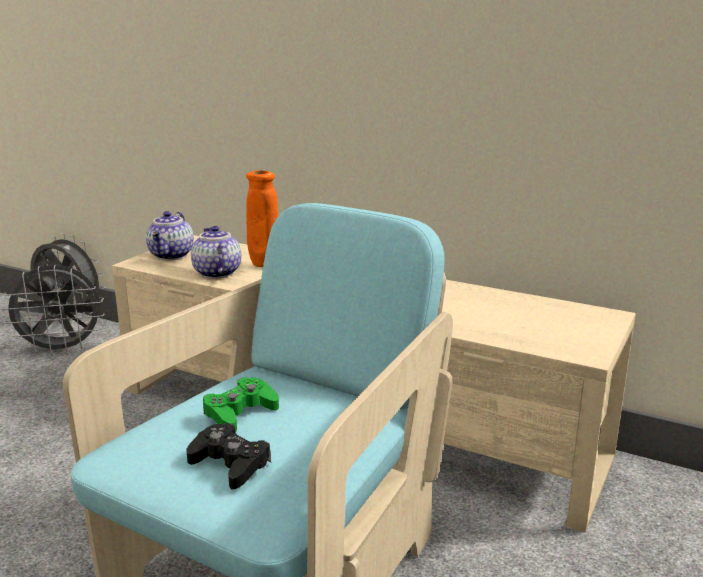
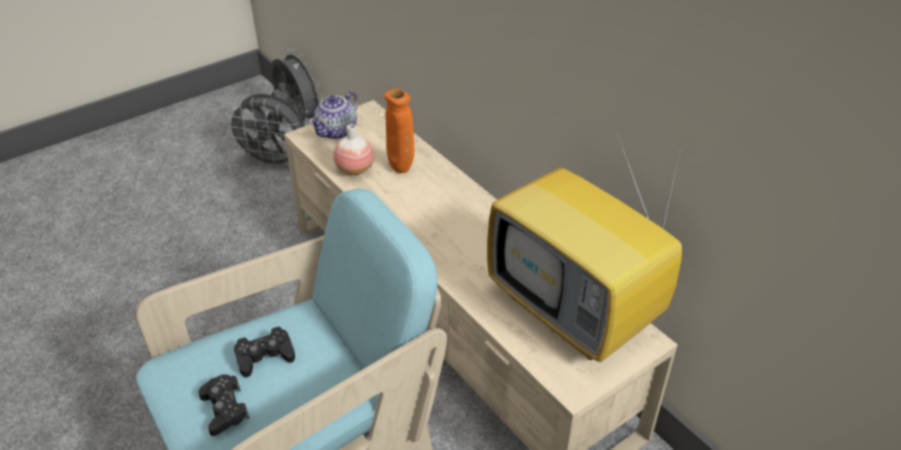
camera: 25 degrees right, 20 degrees up
(216, 273) = (355, 169): teapot -> vase
(240, 413) = (265, 356): green game controller -> black game controller
(531, 313) = (576, 313): none -> television

